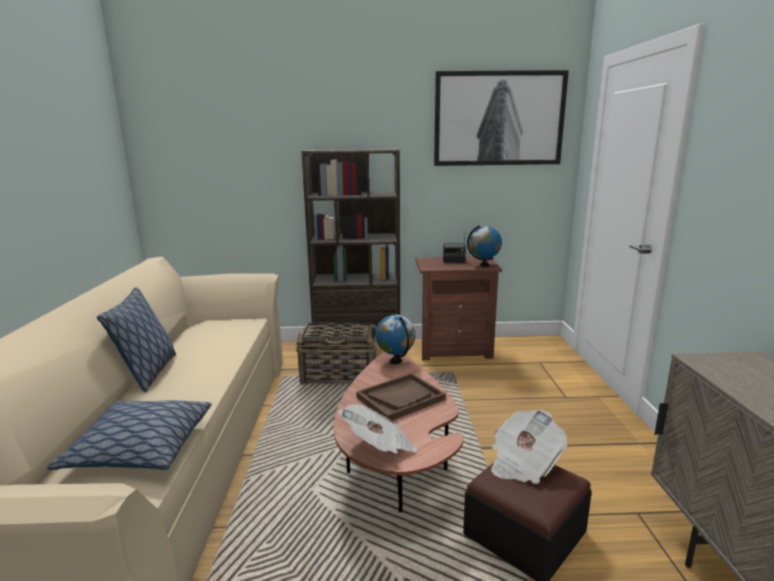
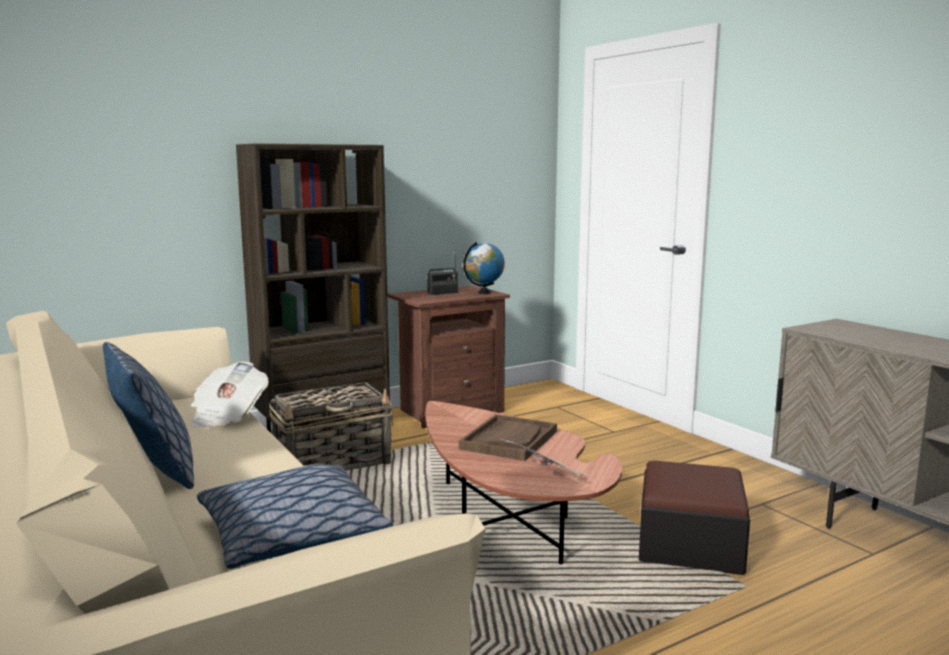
camera: 30 degrees left, 5 degrees down
(395, 361) = (455, 411): globe -> none
(499, 119) = (474, 112): picture -> none
(523, 463) = (676, 468): newspaper -> newspaper (227, 415)

